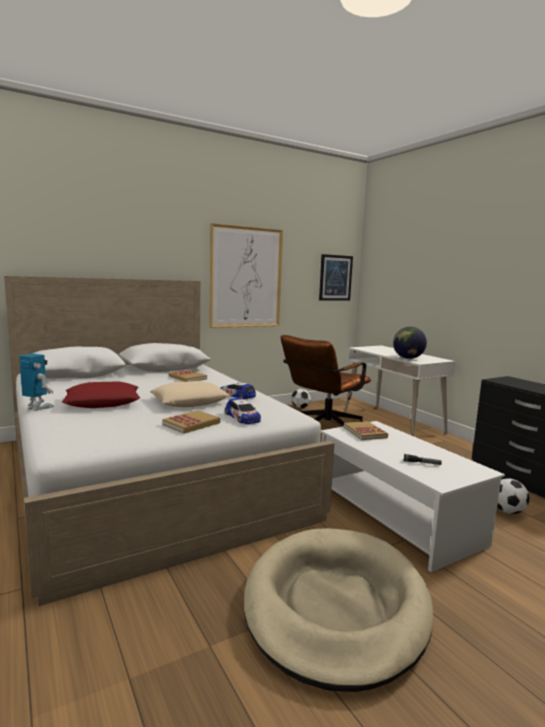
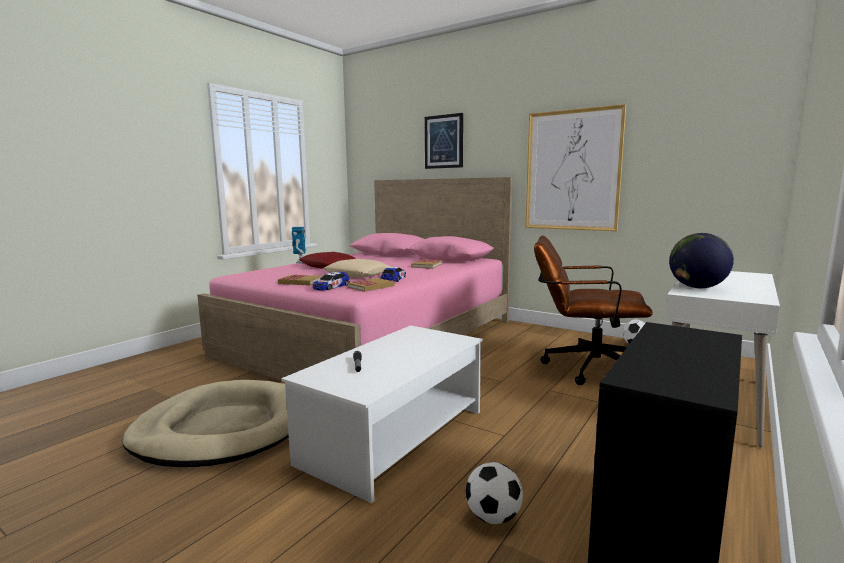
camera: 65 degrees right, 0 degrees up
(149, 474) = (373, 337): white bed -> pink bed
(335, 278) = (731, 162): picture -> picture (444, 141)
(365, 432) = (428, 338): book -> book (371, 286)

